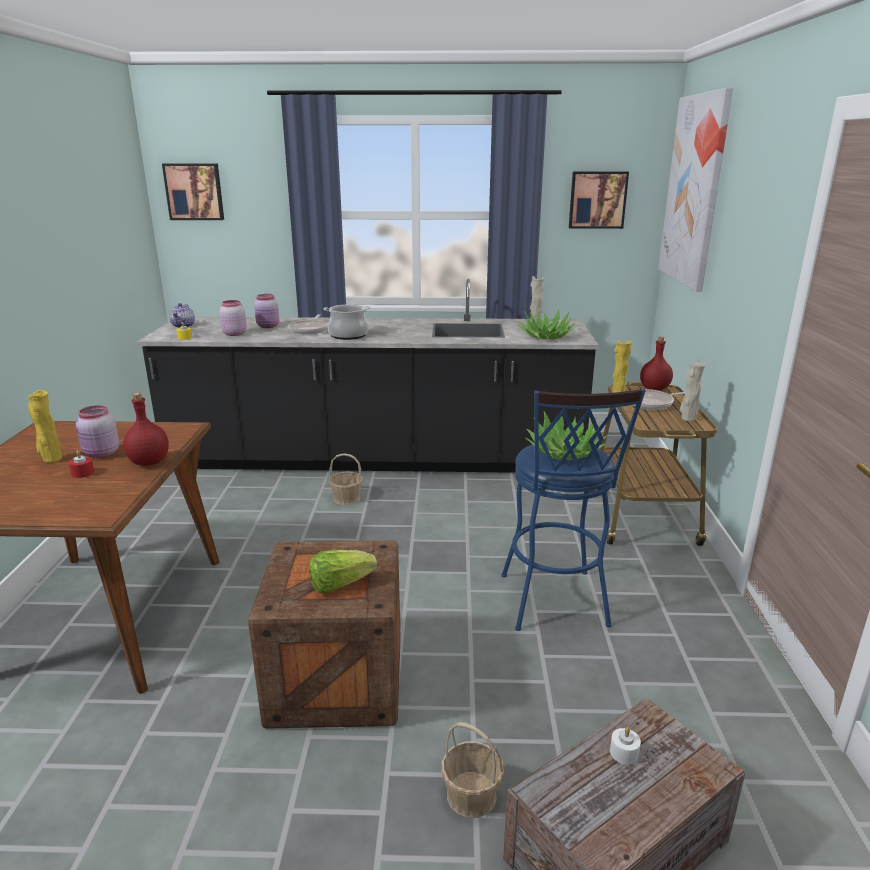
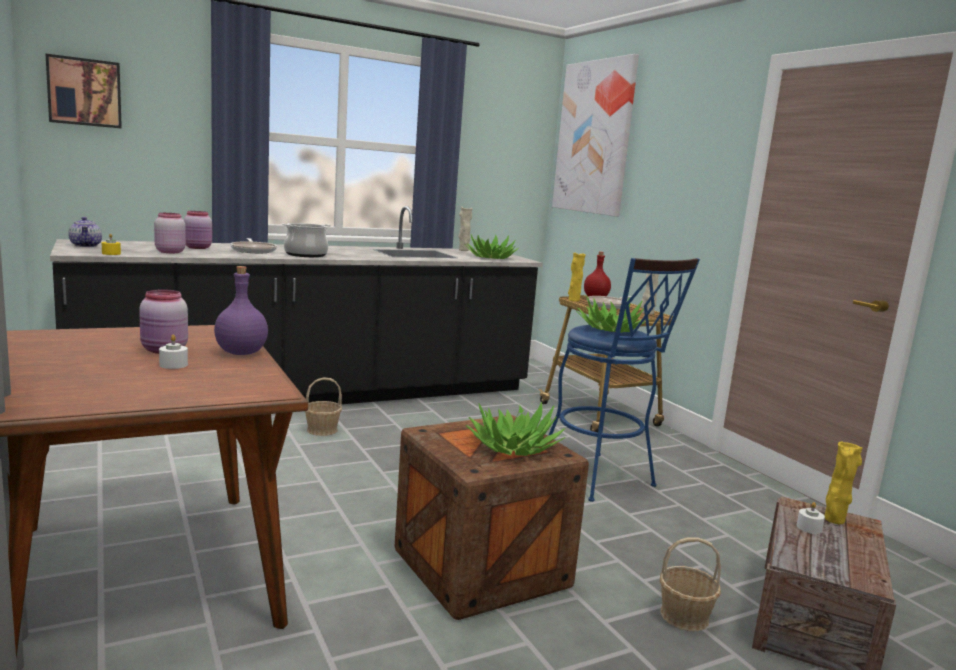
camera: 30 degrees left, 10 degrees down
(51, 459) = (104, 358): yellow vase -> yellow vase (833, 520)
(82, 473) = (173, 365): red candle -> white candle
(148, 462) = (240, 353): red bottle -> purple bottle
(340, 584) = (513, 447): lettuce -> potted plant
(597, 200) = (501, 144): picture -> none

